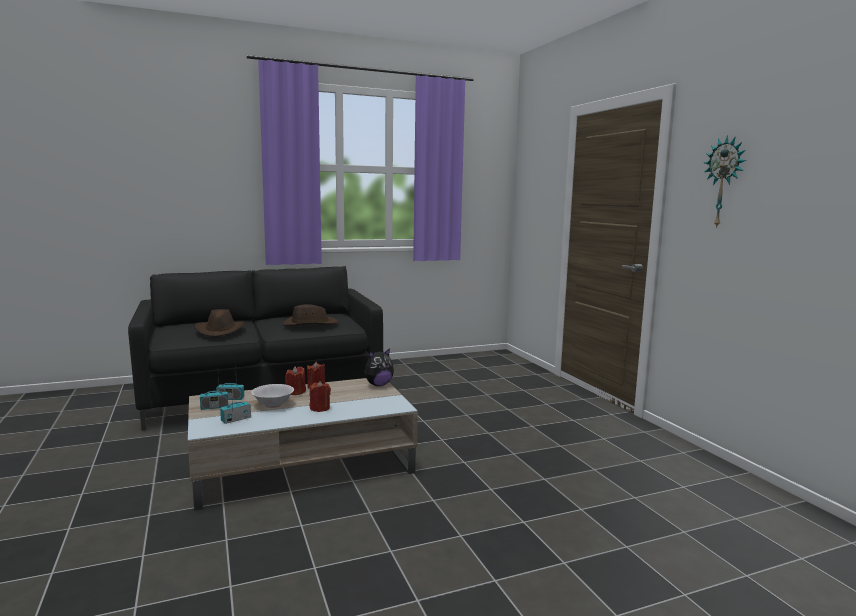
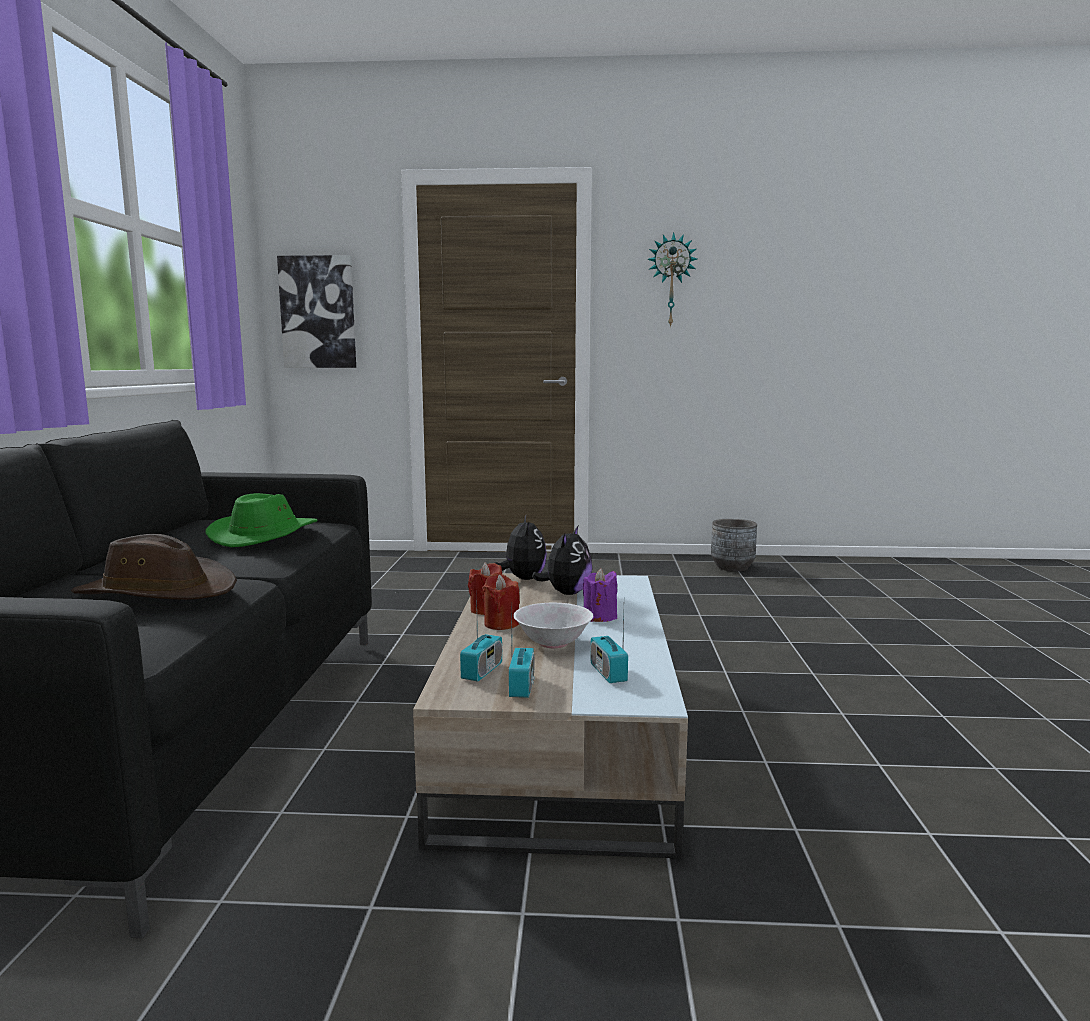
camera: 65 degrees left, 0 degrees up
(310, 324) = (265, 535): brown hat -> green hat
(320, 408) = (600, 617): red candle -> purple candle
(358, 396) = (566, 593): none -> plush toy
(531, 205) = (318, 312): none -> picture
(707, 479) = (732, 567): none -> grey planter

